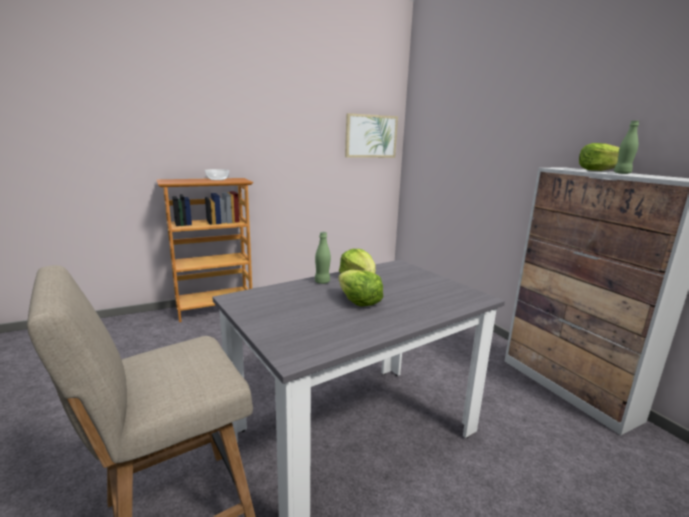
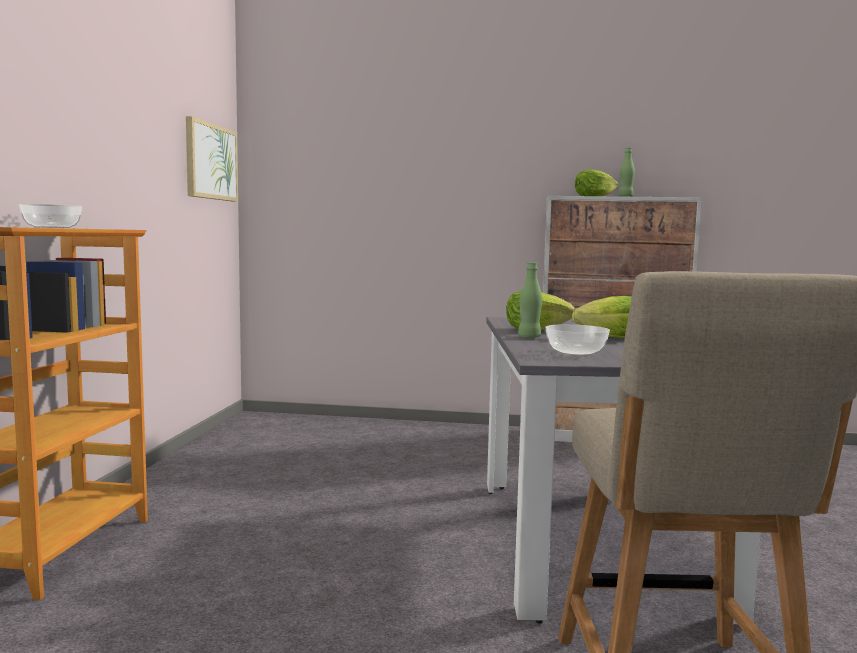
camera: 55 degrees left, 10 degrees down
(273, 301) = (575, 353): none -> bowl

